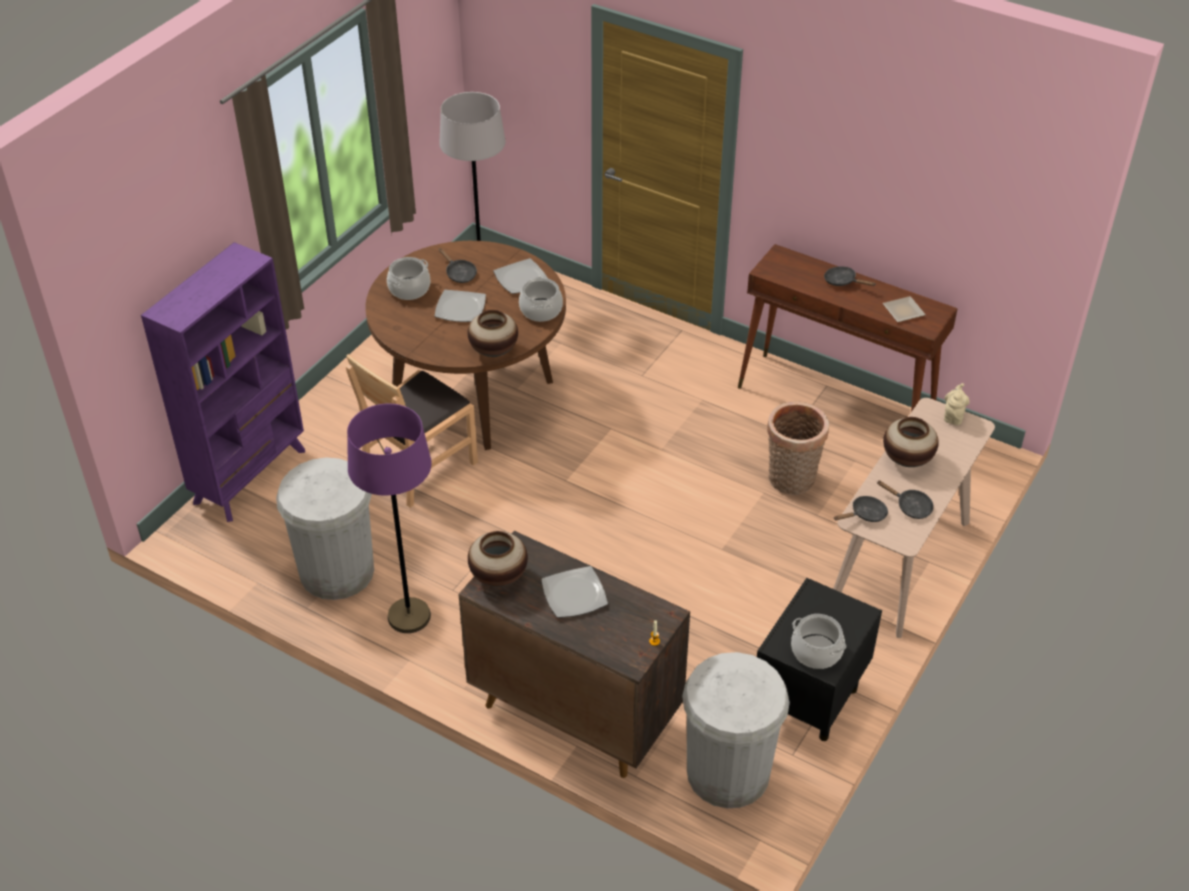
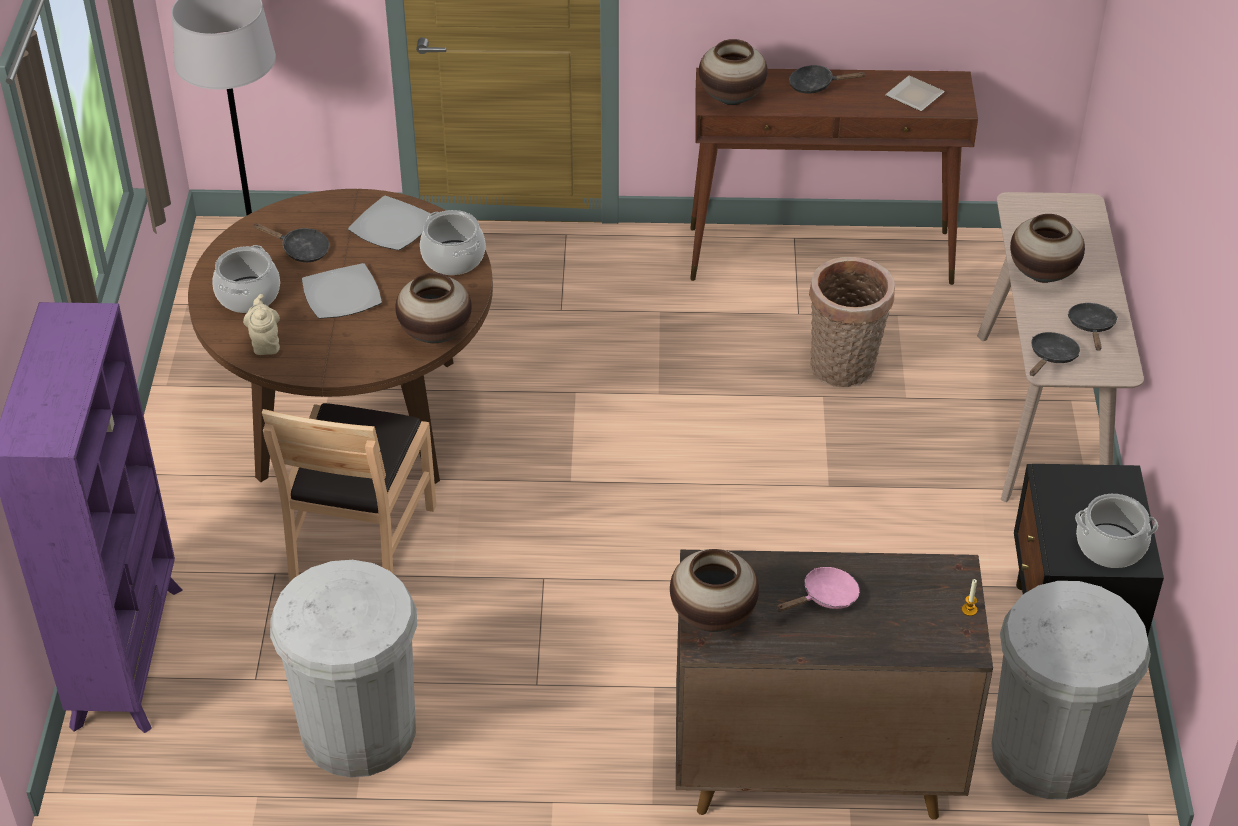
camera: 30 degrees left, 0 degrees up
(409, 616) = (506, 745): purple floor lamp -> none
(574, 595) = (825, 597): plate -> pink frying pan
(780, 270) = (731, 98): none -> vase
(910, 506) = (1091, 327): black frying pan -> black frying pan turned 90 degrees counterclockwise
(953, 416) = (1049, 203): beige teapot -> beige teapot (265, 343)

